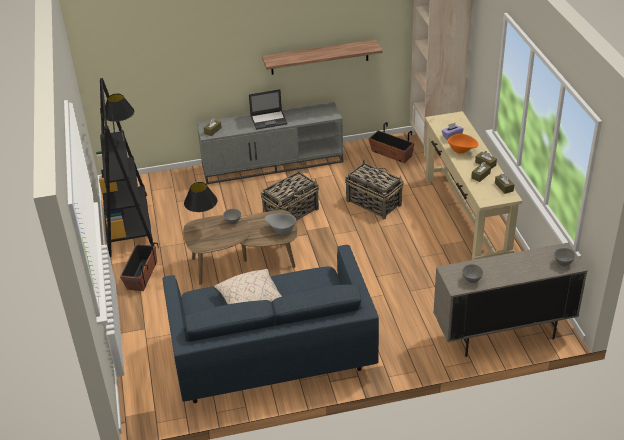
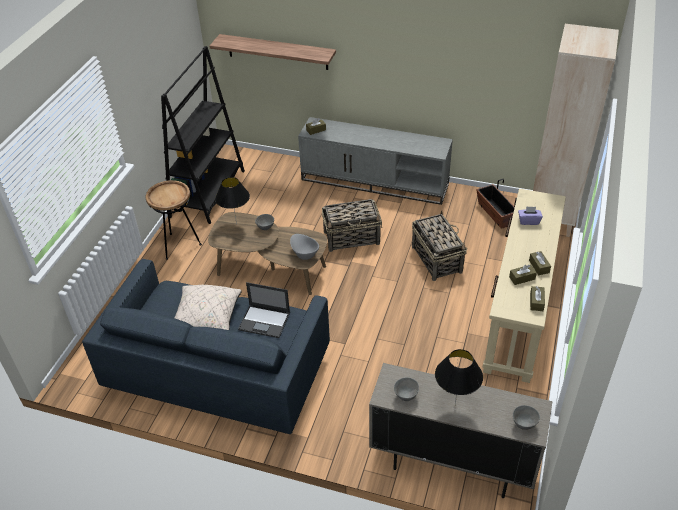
camera: 30 degrees right, 5 degrees up
(123, 140) = (214, 113): black table lamp -> black table lamp (455, 404)
(141, 275) = (179, 245): planter -> brown side table
(269, 120) = (375, 137): laptop -> laptop (265, 321)
(319, 57) = (443, 87): shelf -> shelf (277, 52)
(462, 151) = (526, 242): orange bowl -> none

